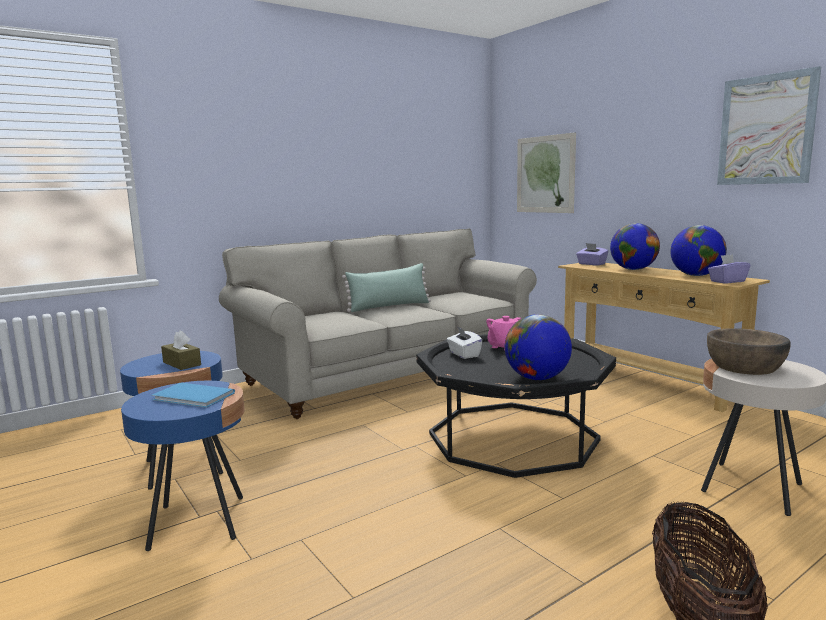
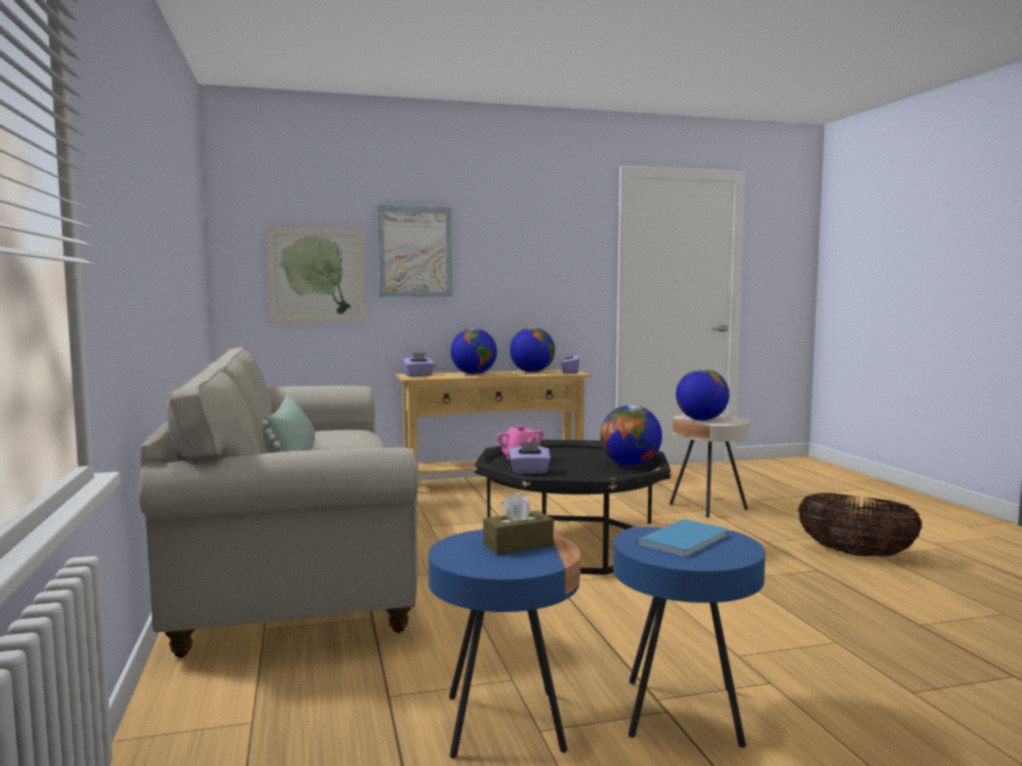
camera: 70 degrees left, 5 degrees down
(464, 354) = (529, 471): white tissue box -> purple tissue box
(745, 366) = (701, 420): brown bowl -> globe
(766, 130) = (559, 249): picture -> picture (415, 252)

